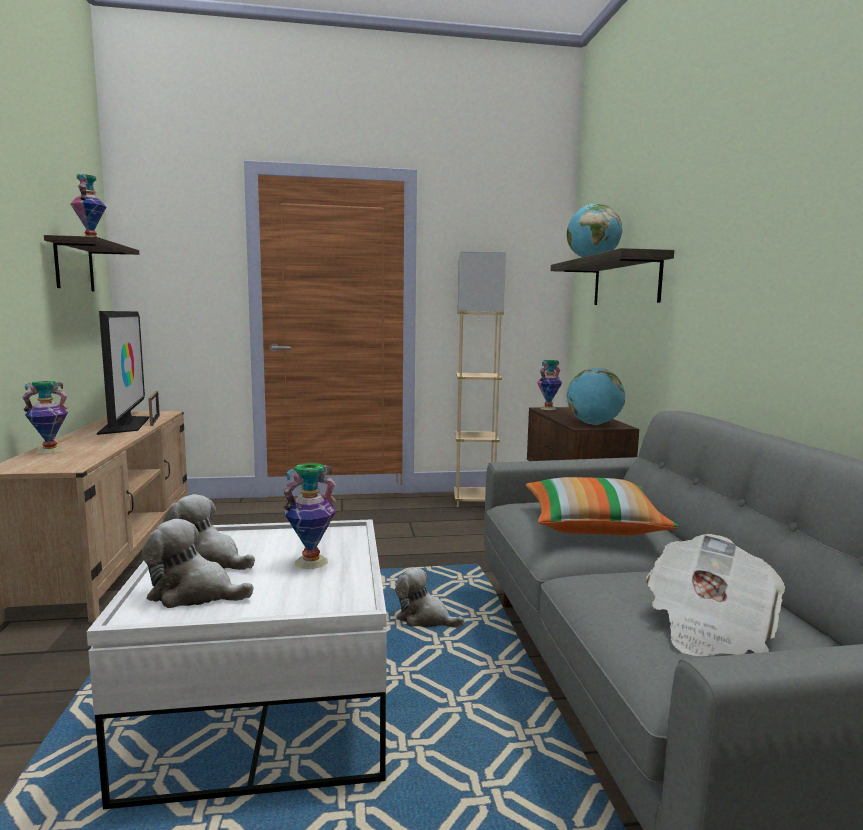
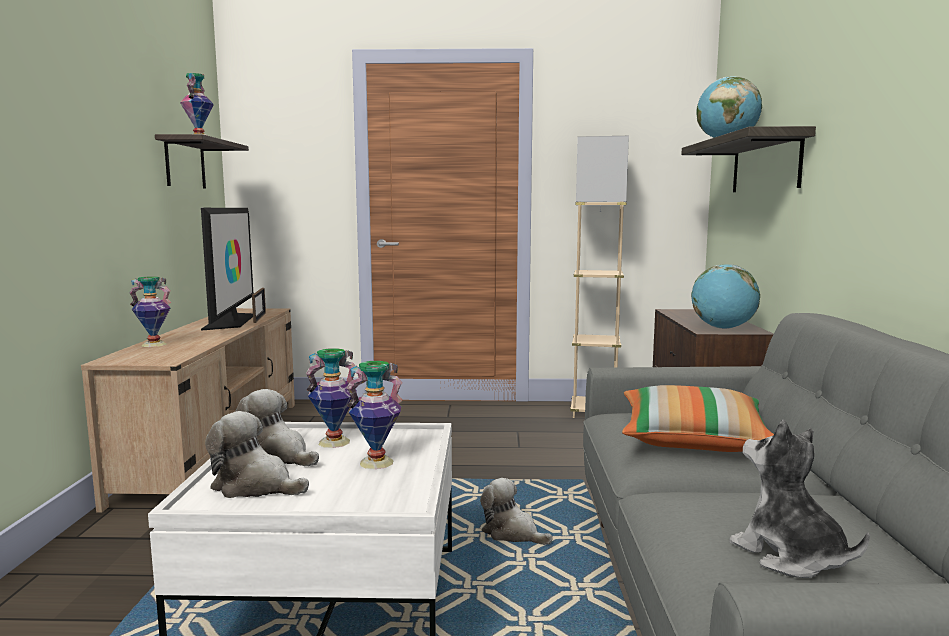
camera: 10 degrees right, 0 degrees up
(548, 409) = (677, 311): vase -> vase (334, 442)
(708, 627) = (789, 556): newspaper -> plush toy

